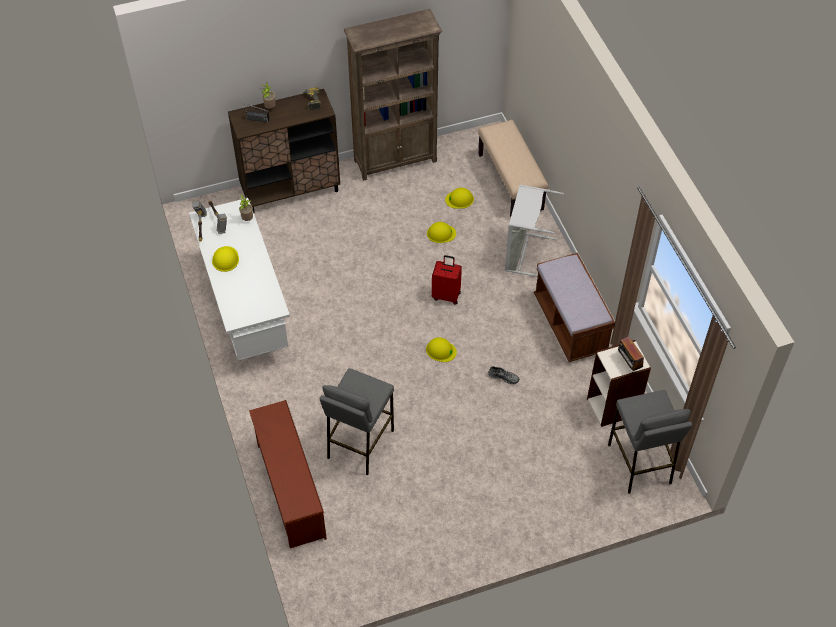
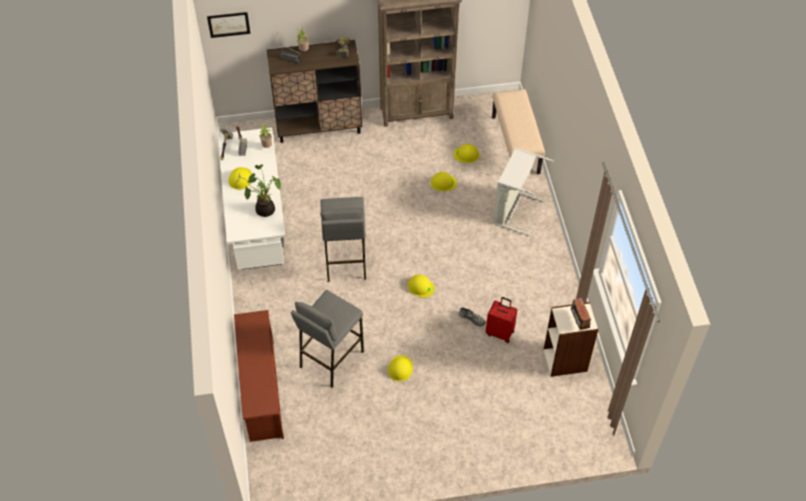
camera: 10 degrees right, 0 degrees up
(184, 89) = (228, 24): none -> picture
(260, 289) = (264, 209): none -> potted plant
(437, 443) = (400, 368): none -> yellow hard hat
(446, 295) = (436, 238): red suitcase -> red suitcase (500, 332)
(570, 324) = (542, 280): brown bench -> none
(639, 464) = (579, 416): grey stool -> grey stool (345, 261)

